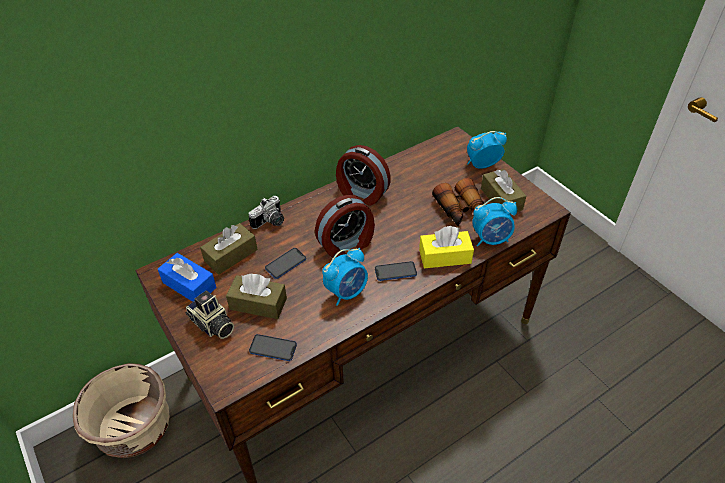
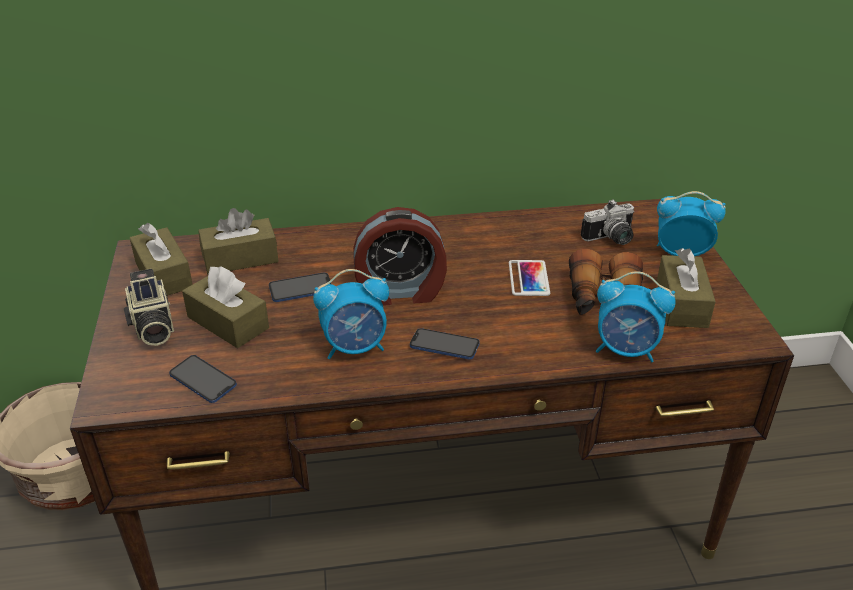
camera: 25 degrees right, 10 degrees down
(189, 285) = (163, 275): blue tissue box -> brown tissue box
(270, 222) = (320, 237): camera -> camera (611, 239)
(362, 193) = (470, 238): alarm clock -> none
(412, 210) = (528, 278): none -> phone
(445, 256) = (534, 350): yellow tissue box -> none

